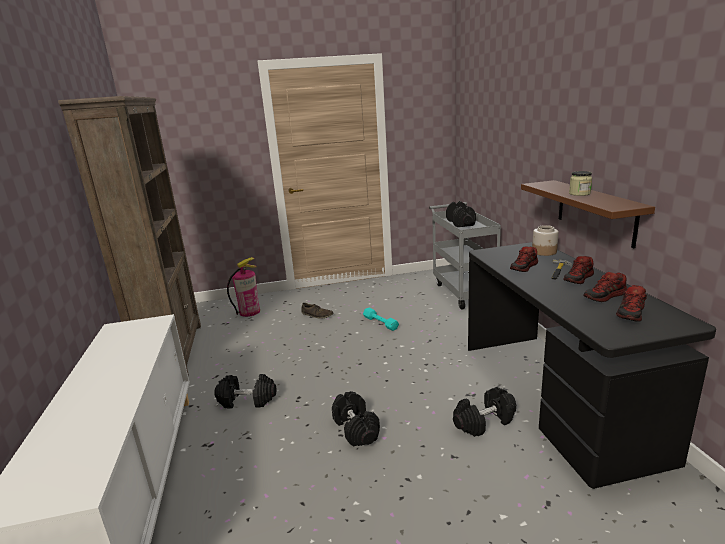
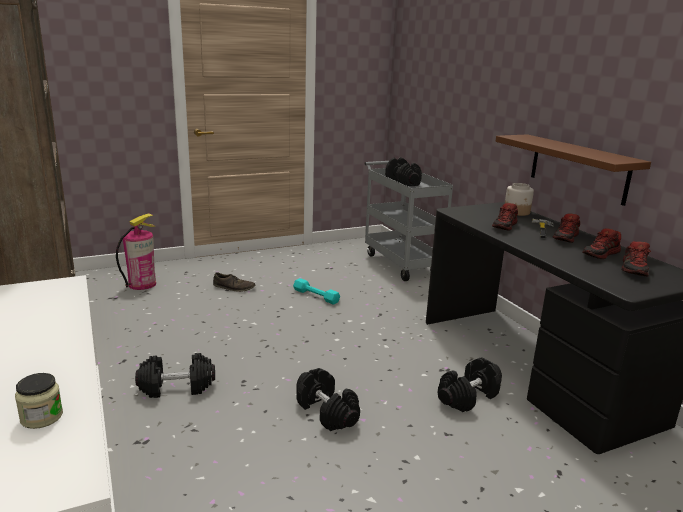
camera: 15 degrees left, 0 degrees up
(579, 193) = (567, 147): jar -> jar (41, 417)

